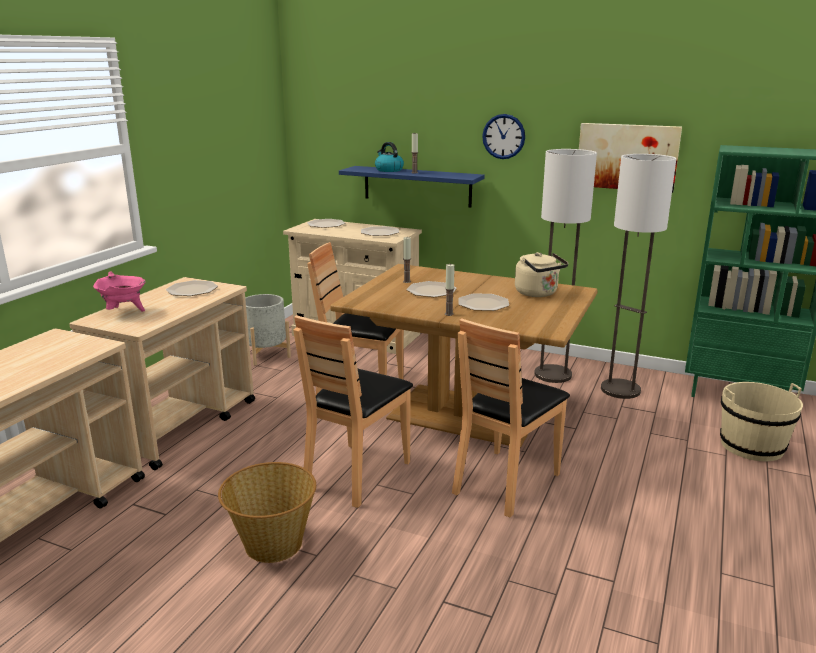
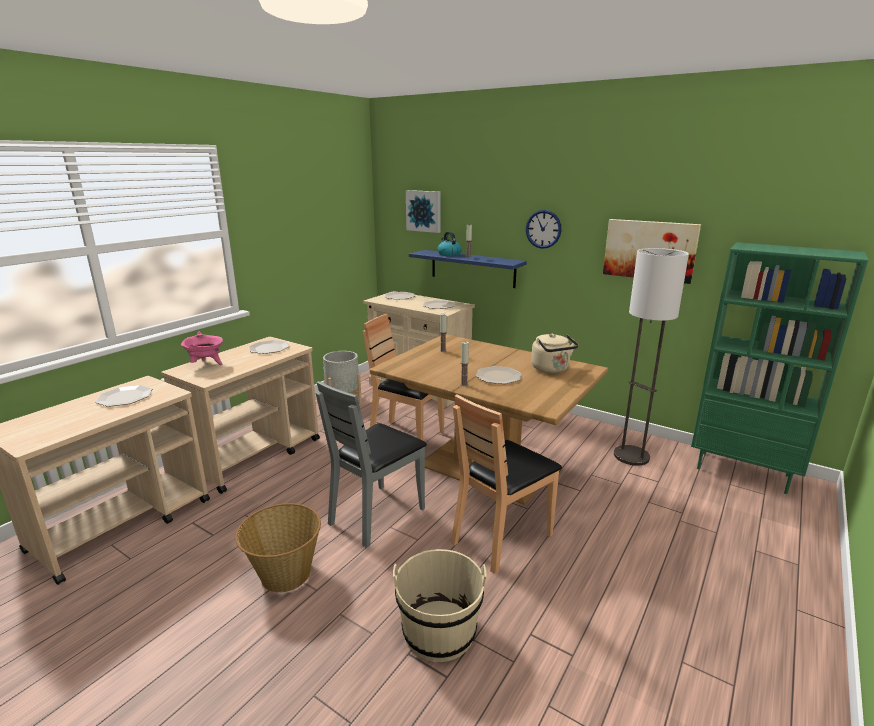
camera: 10 degrees right, 0 degrees up
(353, 118) = (424, 211): none -> picture
(357, 474) = (377, 515): brown chair -> grey chair
(431, 290) = (459, 360): plate -> plate (125, 397)
(553, 375) = (574, 436): floor lamp -> none
(751, 446) = (744, 525): beige bucket -> beige bucket (439, 631)

